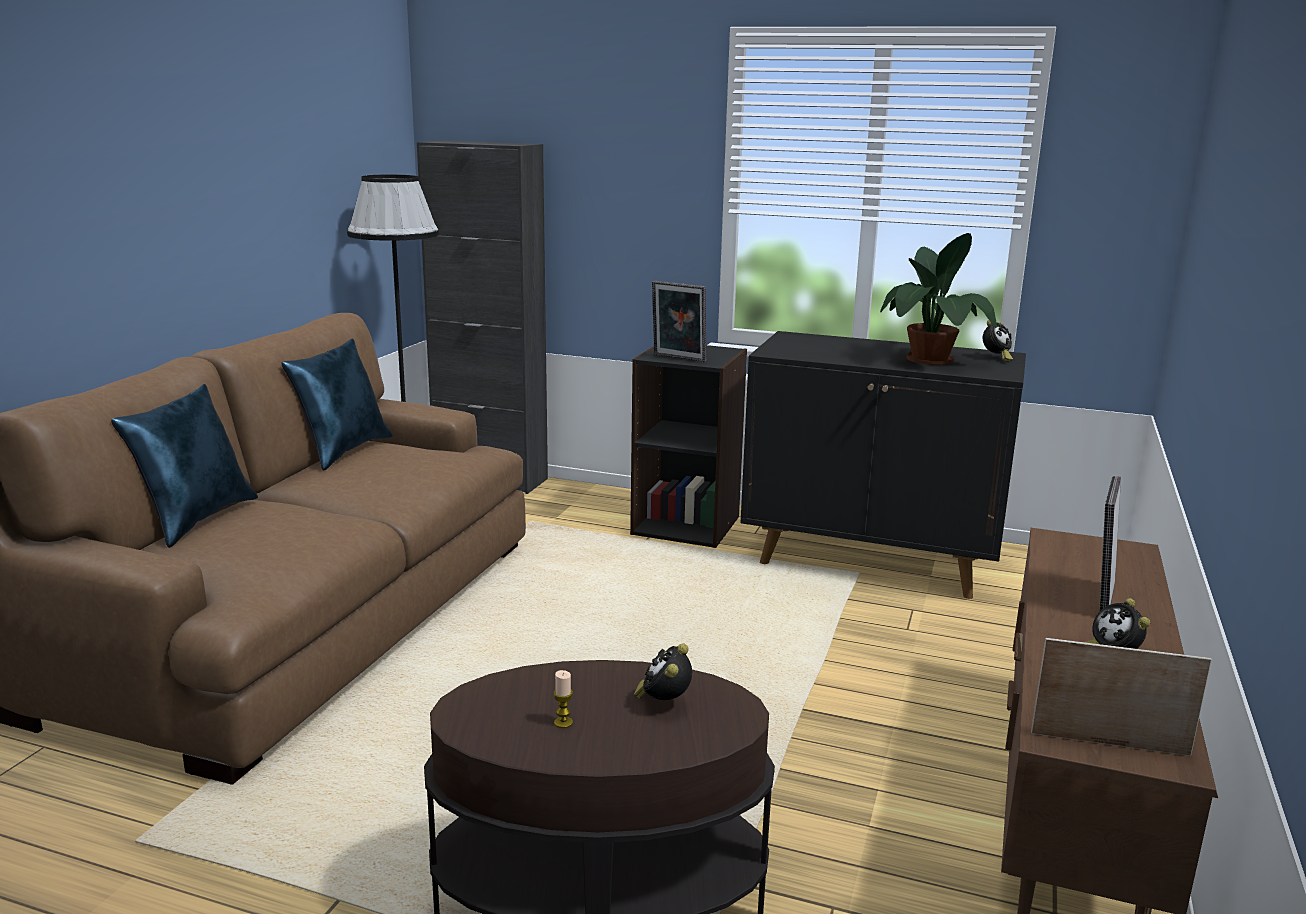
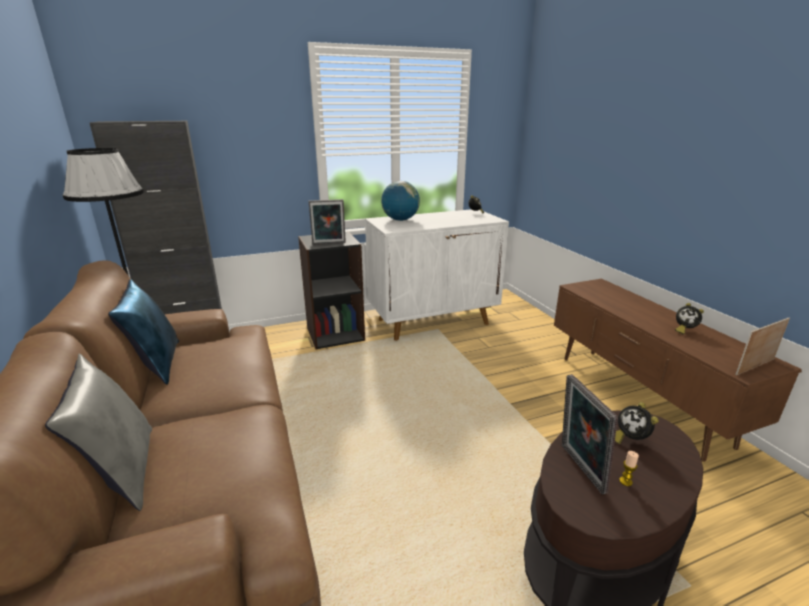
camera: 40 degrees left, 5 degrees up
(196, 519) = (123, 472): blue pillow -> grey pillow
(825, 343) = (400, 220): none -> globe
(872, 561) = (434, 321): black cabinet -> white cabinet
(930, 360) = (457, 219): potted plant -> none
(1100, 599) = (634, 307): picture frame -> picture frame (579, 469)

